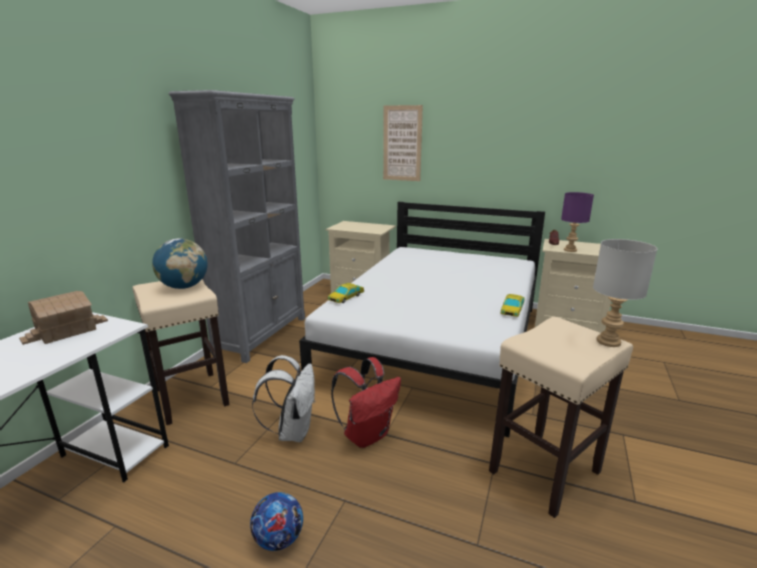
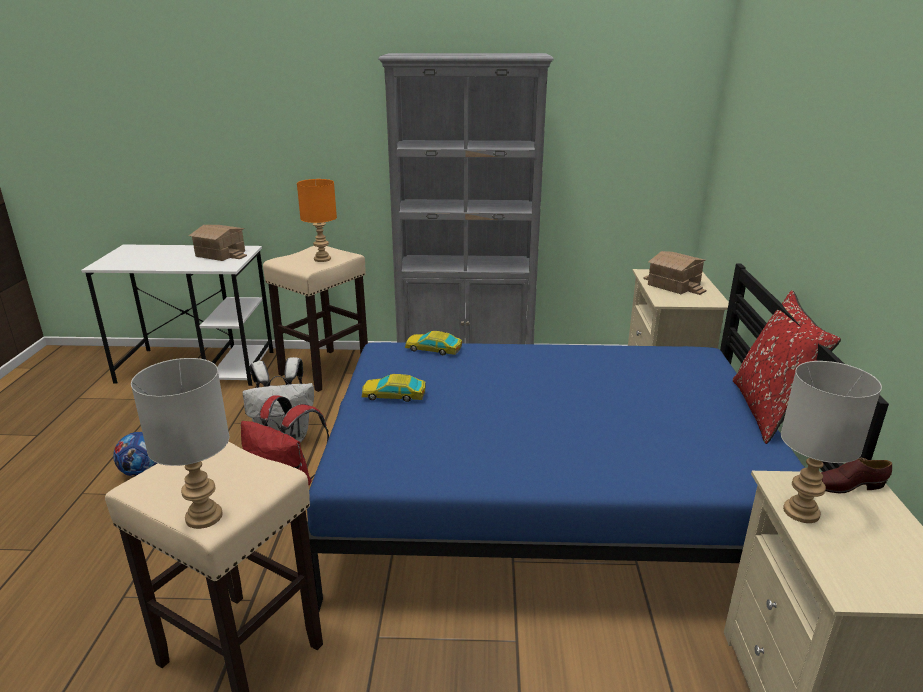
camera: 70 degrees right, 5 degrees up
(184, 287) = (322, 259): globe -> orange table lamp
(358, 227) = (673, 285): none -> toy house
(402, 143) = (776, 151): picture -> none
(436, 342) = (548, 503): white bed -> blue bed
(466, 251) = (768, 411): none -> red pillow
(512, 309) = (473, 485): toy car -> toy car (394, 395)
(570, 250) = (802, 513): purple table lamp -> grey table lamp

